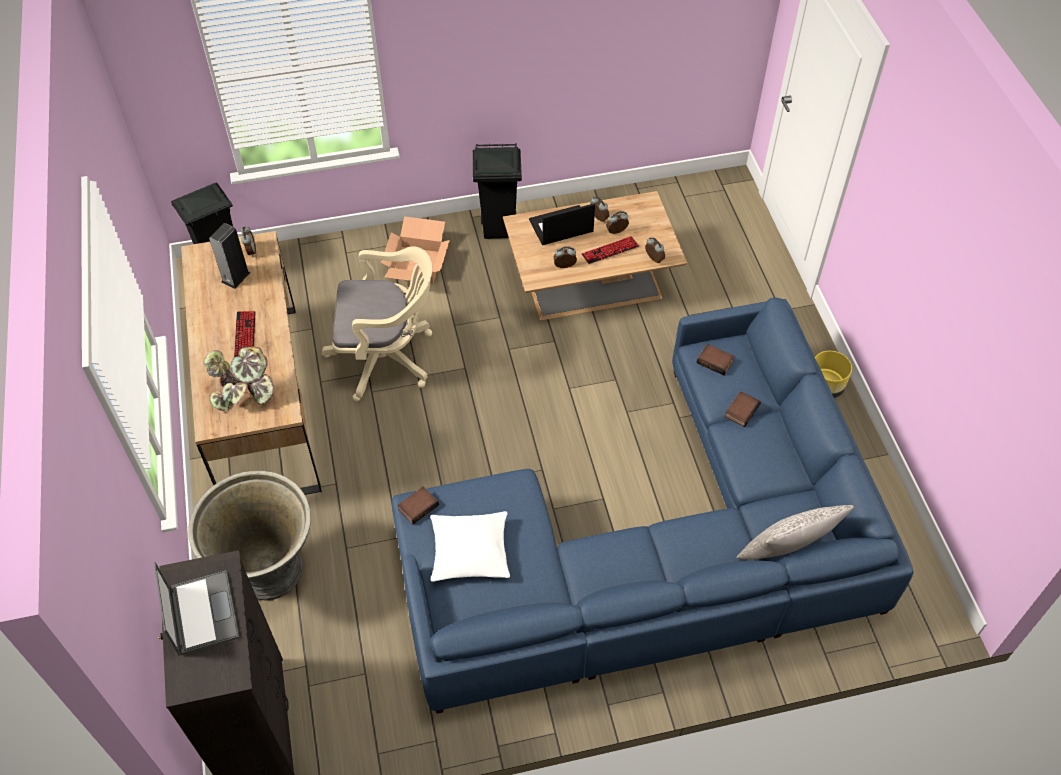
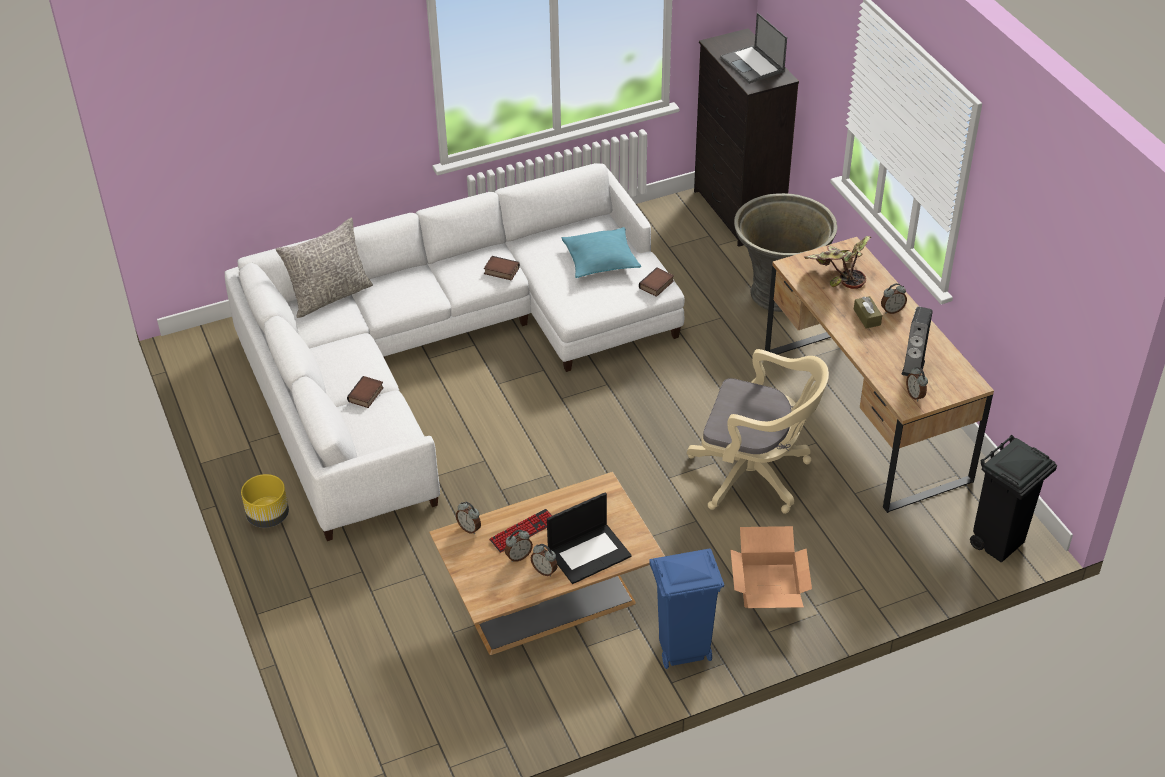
camera: 170 degrees right, 10 degrees down
(245, 336) = (867, 317): keyboard -> brown tissue box
(388, 358) = (756, 475): beige office chair -> beige office chair turned 150 degrees counterclockwise
(470, 551) = (600, 260): white pillow -> turquoise pillow
(499, 228) = (682, 651): black trash can -> blue trash can
(564, 267) = (573, 504): alarm clock -> alarm clock (892, 310)
(656, 549) = (443, 353): blue sofa -> white sofa
(716, 361) = (392, 435): book -> book (501, 271)

